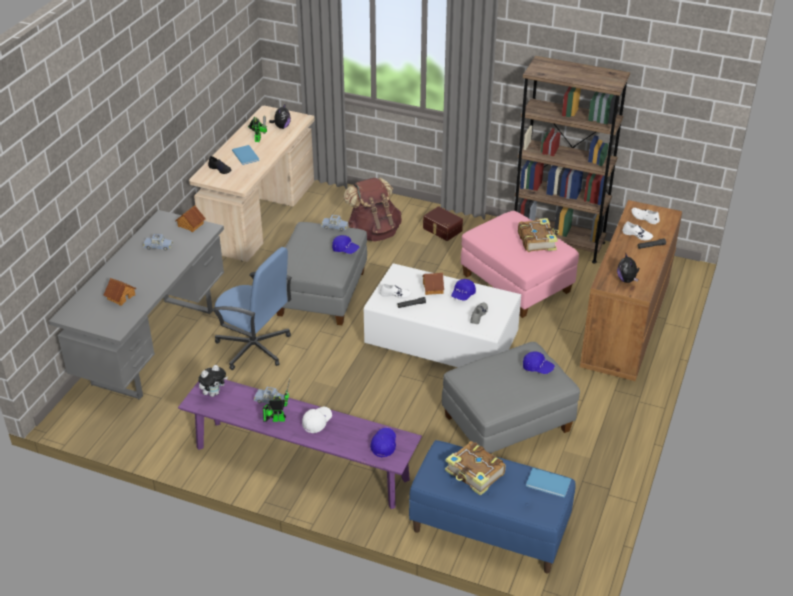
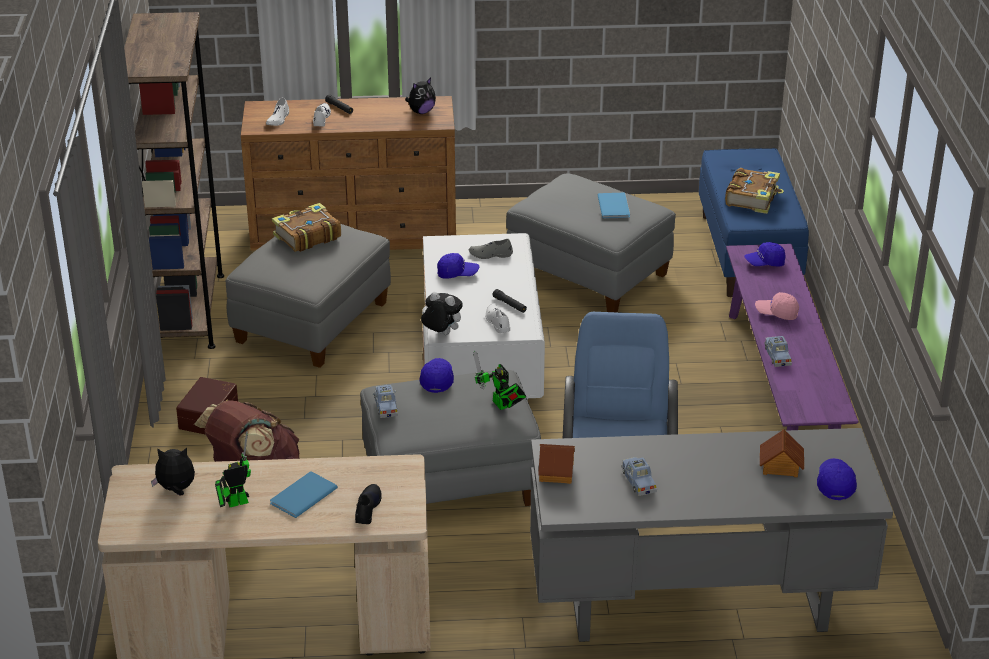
camera: 115 degrees left, 5 degrees down
(214, 393) = (808, 402): plush toy -> plush toy (441, 334)
(276, 419) = (801, 341): toy robot -> toy robot (501, 406)
(317, 422) = (776, 313): white cap -> pink cap
(433, 288) = (460, 298): toy house -> none
(516, 284) = (311, 323): pink ottoman -> grey ottoman
(537, 368) = (564, 191): blue cap -> blue cap (835, 484)
(549, 484) = (724, 160): blue book -> blue book (614, 206)

